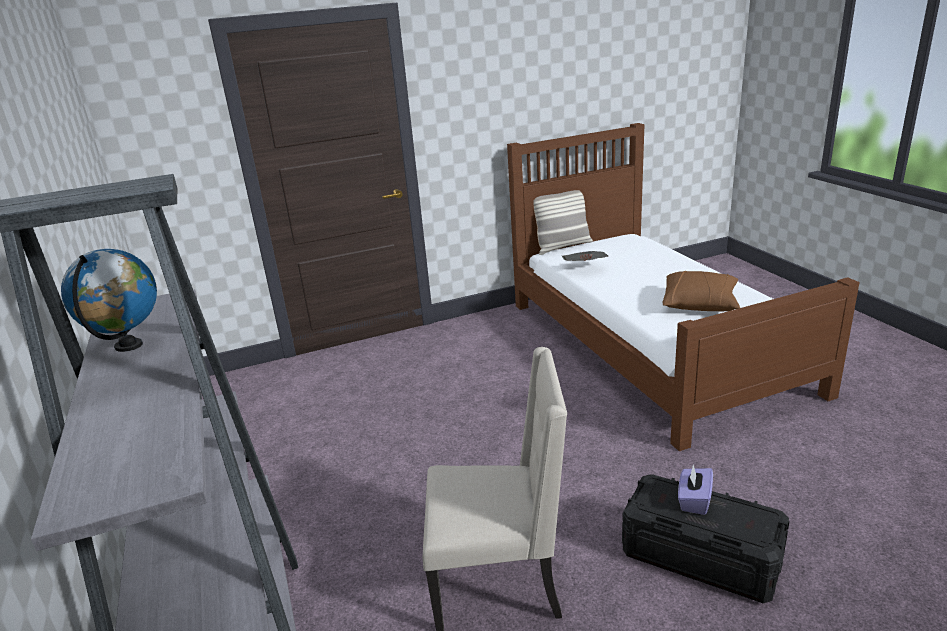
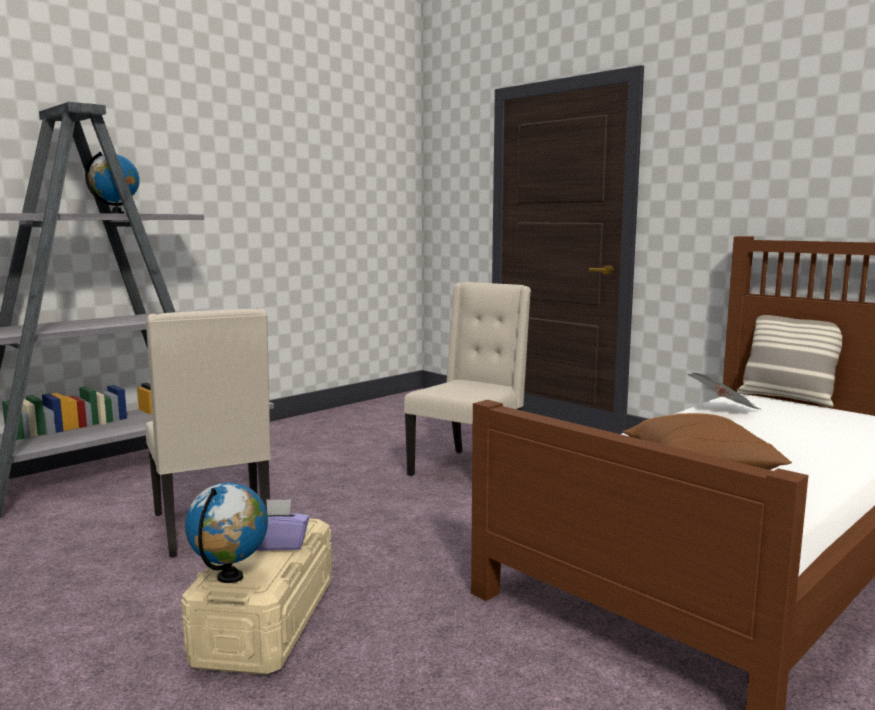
camera: 65 degrees right, 15 degrees down
(451, 405) = (469, 469): none -> beige chair
(700, 556) = (267, 621): black storage box -> beige storage box
(756, 529) = (230, 577): none -> globe

